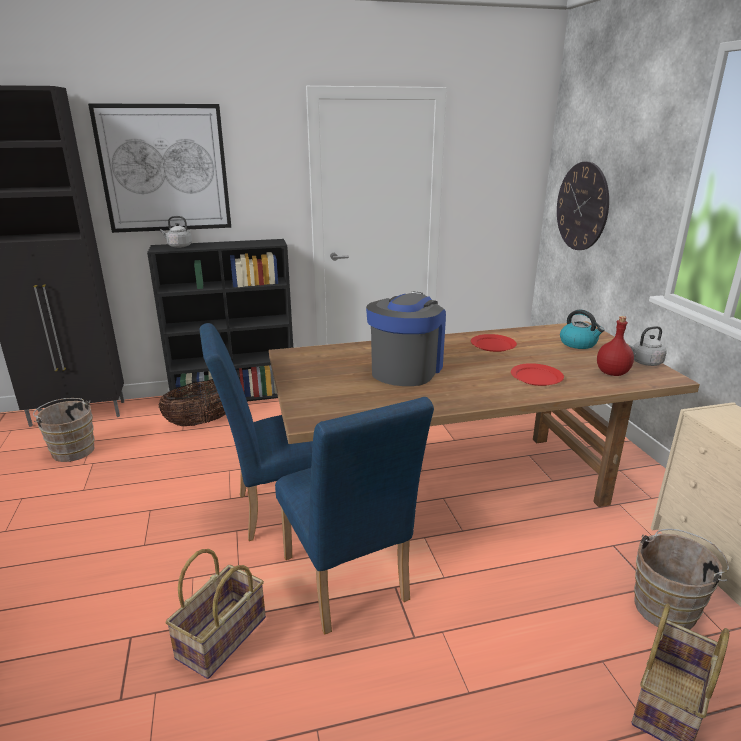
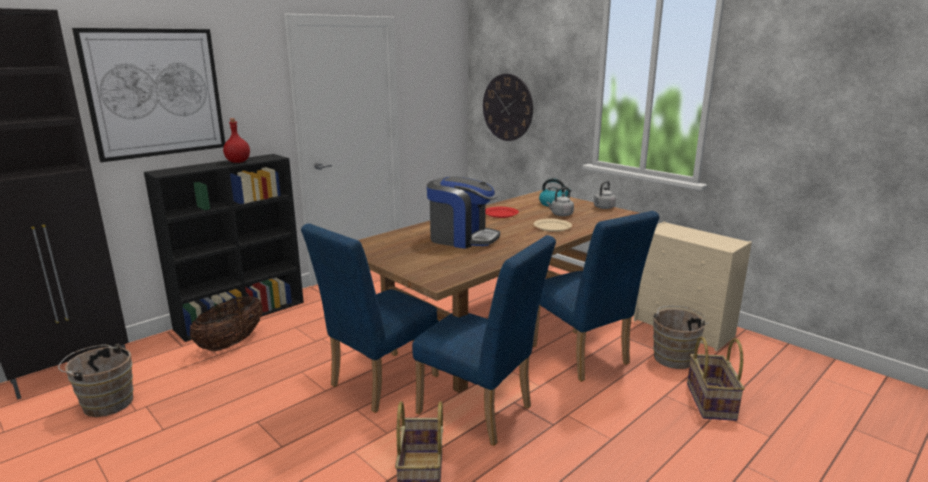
camera: 30 degrees left, 5 degrees down
(178, 246) = (179, 169): grey kettle -> grey kettle (560, 215)
(406, 369) = (462, 238): coffee machine -> coffee machine turned 120 degrees clockwise
(531, 559) = (583, 358): none -> blue chair
(536, 377) = (552, 227): red plate -> beige plate
(611, 373) = (592, 216): red bottle -> red bottle (237, 162)

